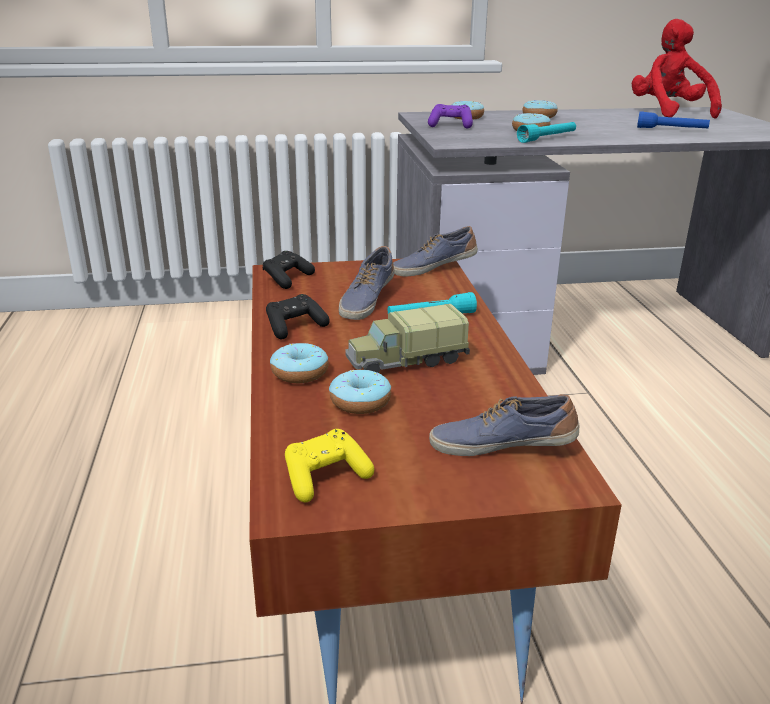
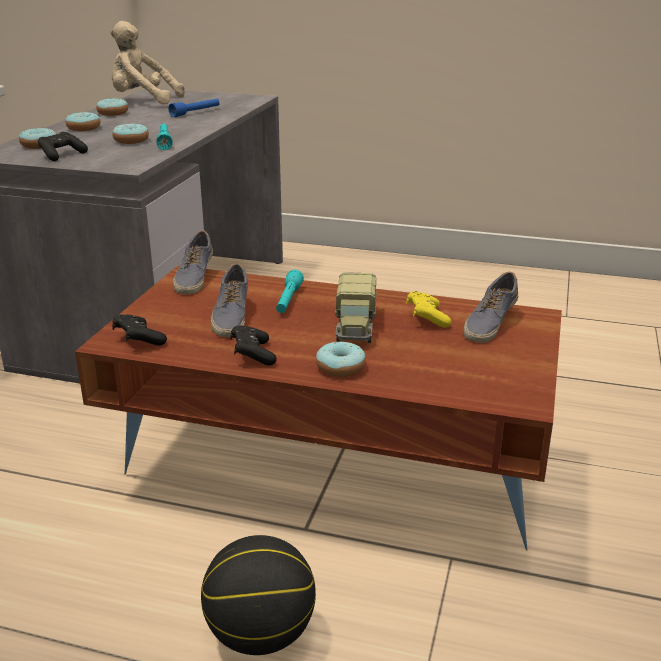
camera: 65 degrees left, 0 degrees up
(125, 544) = (261, 635): none -> basketball
(325, 478) = (496, 384): yellow game controller -> yellow game controller (426, 318)
(360, 402) = (404, 354): donut -> donut (113, 113)
(366, 301) = (231, 317): shoe -> shoe turned 45 degrees clockwise
(450, 125) = (62, 155): purple game controller -> black game controller
(668, 113) = (143, 101): red plush toy -> beige plush toy

